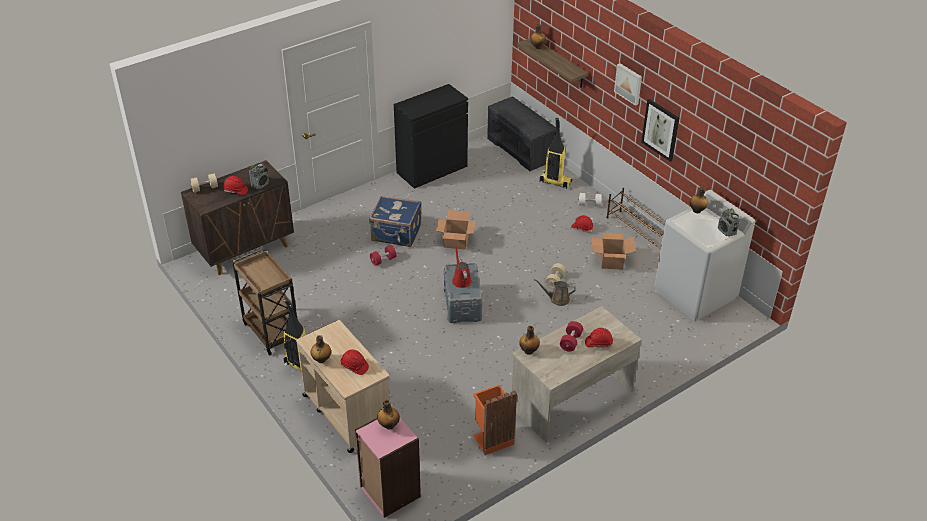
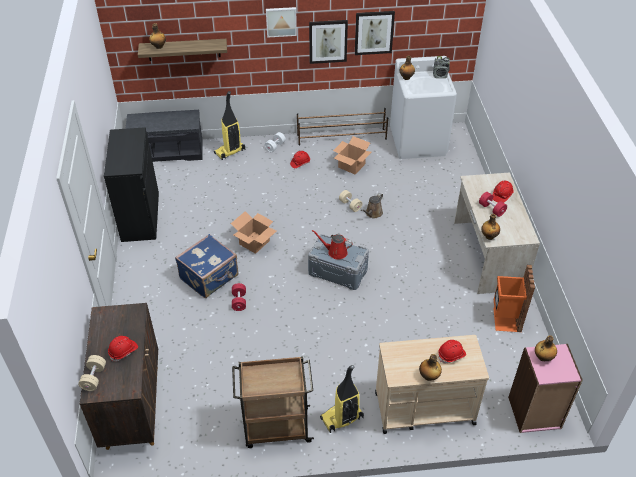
camera: 60 degrees left, 5 degrees up
(260, 184) = (132, 326): radio -> none
(699, 147) = (374, 32): none -> picture

